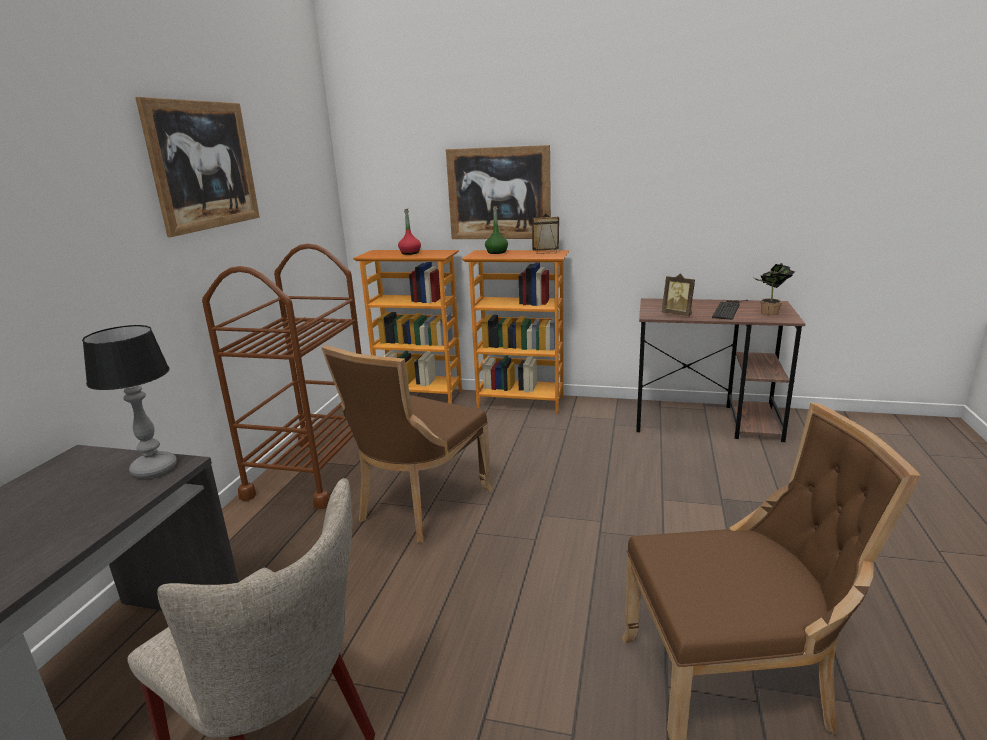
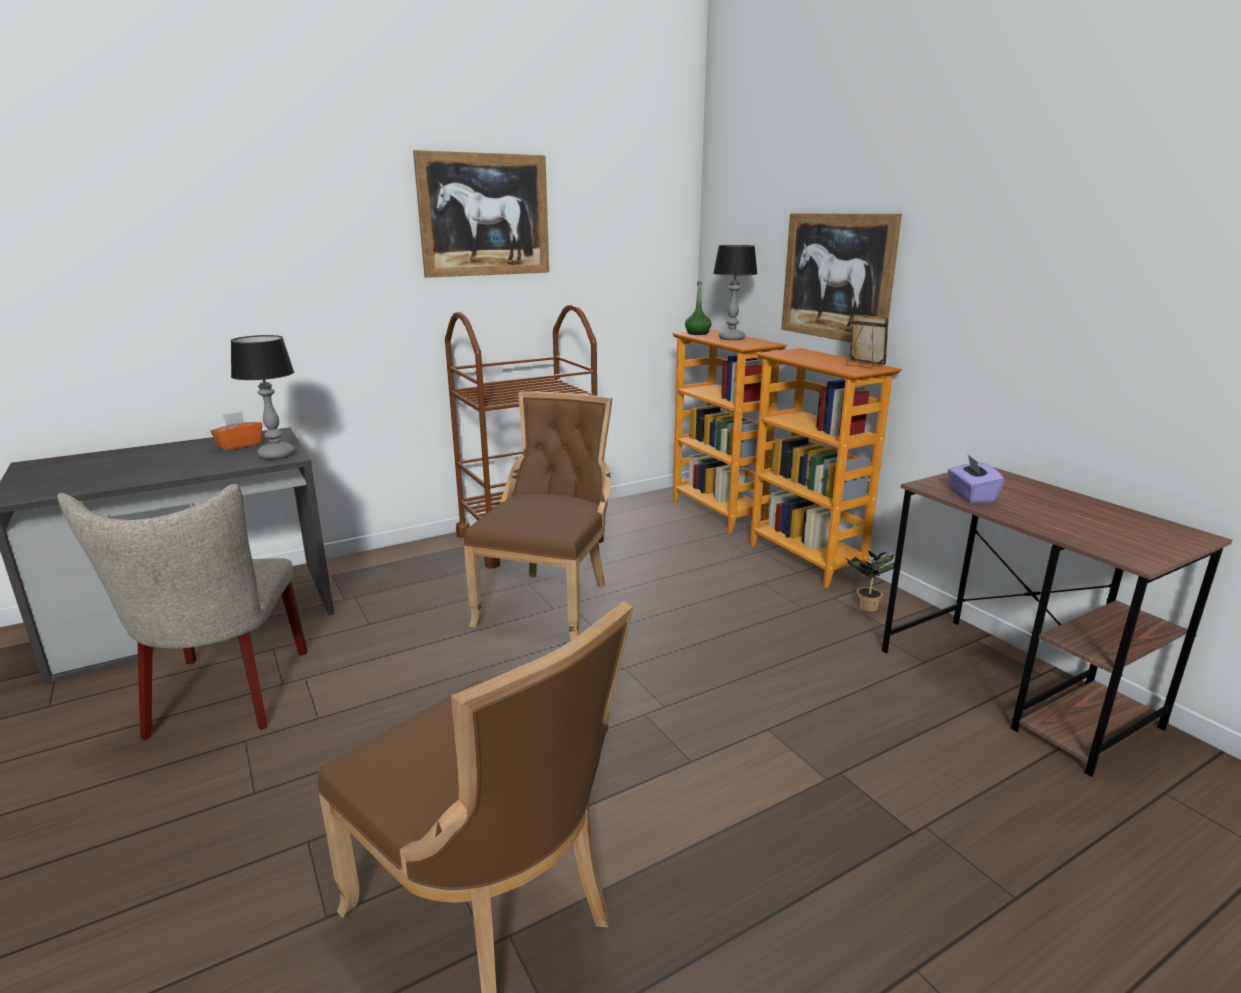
camera: 45 degrees right, 0 degrees up
(70, 482) = (239, 445): none -> orange tissue box
(410, 253) = (731, 338): red bottle -> table lamp
(419, 506) = (549, 603): brown chair -> brown chair turned 120 degrees clockwise
(496, 252) = (811, 354): green bottle -> green bottle (697, 333)
(678, 314) = (971, 496): picture frame -> purple tissue box
(728, 309) = (1072, 515): keyboard -> none
(770, 313) = (1129, 542): potted plant -> potted plant (865, 607)

